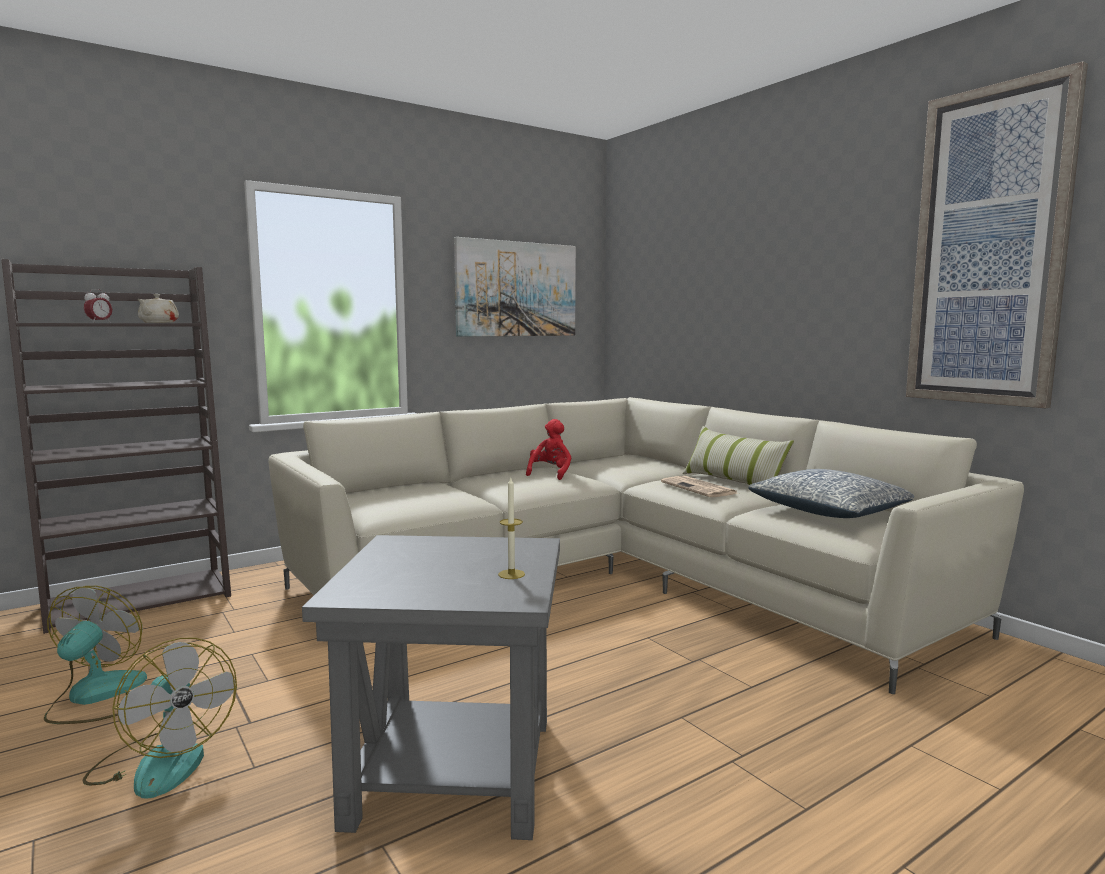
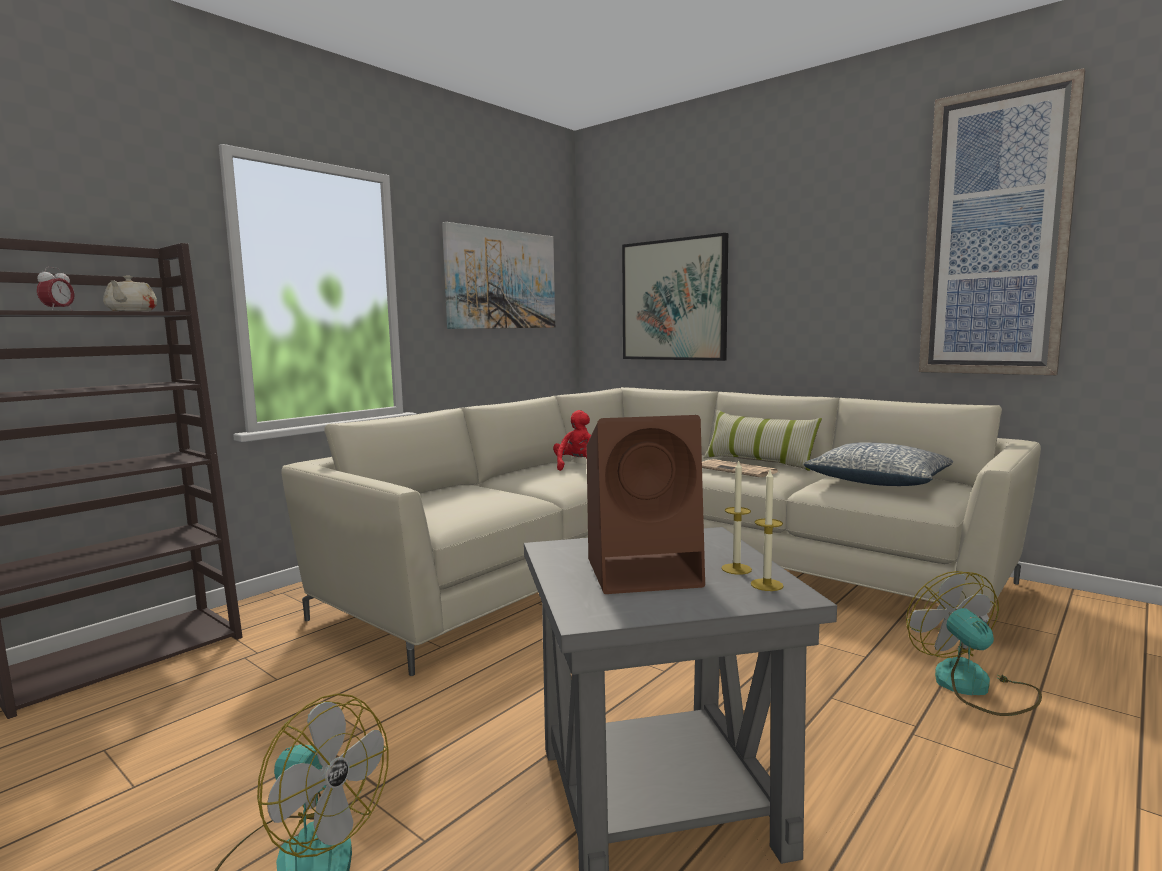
camera: 15 degrees left, 0 degrees up
(96, 697) = (144, 791): fan -> fan (974, 687)
(434, 568) = (646, 572): none -> brown speaker
(515, 590) = (766, 585): none -> candle
(685, 311) = (674, 300): none -> picture

